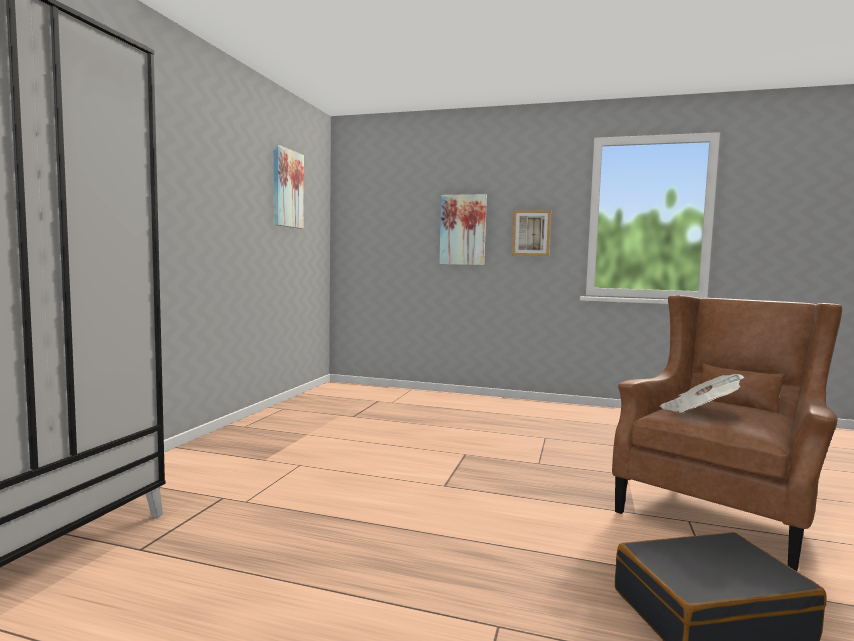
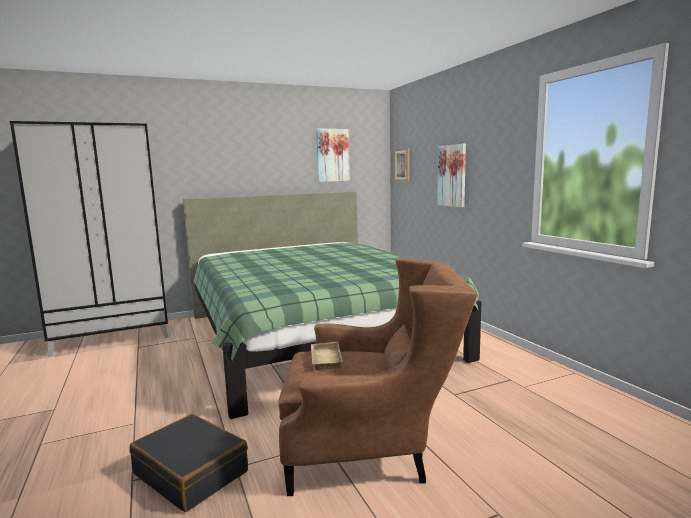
camera: 50 degrees right, 5 degrees up
(393, 443) = (314, 336): none -> green bed
(531, 233) = (493, 178): picture -> picture (402, 165)
(698, 412) = (324, 359): newspaper -> beige tray

